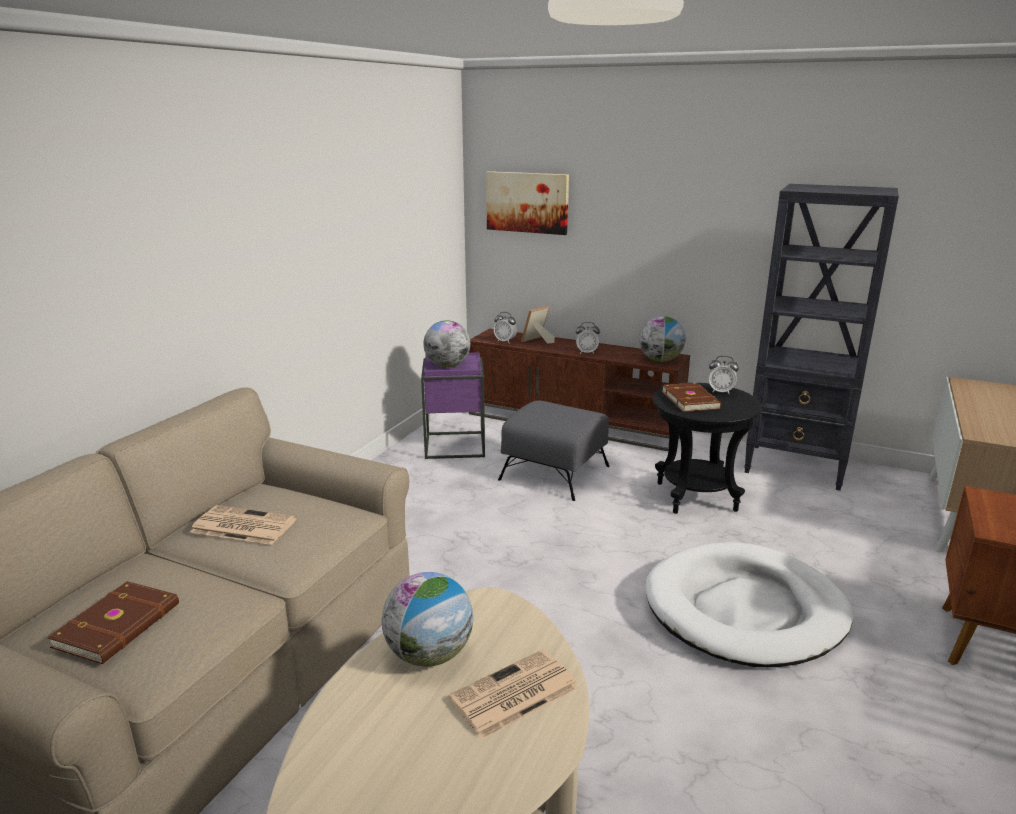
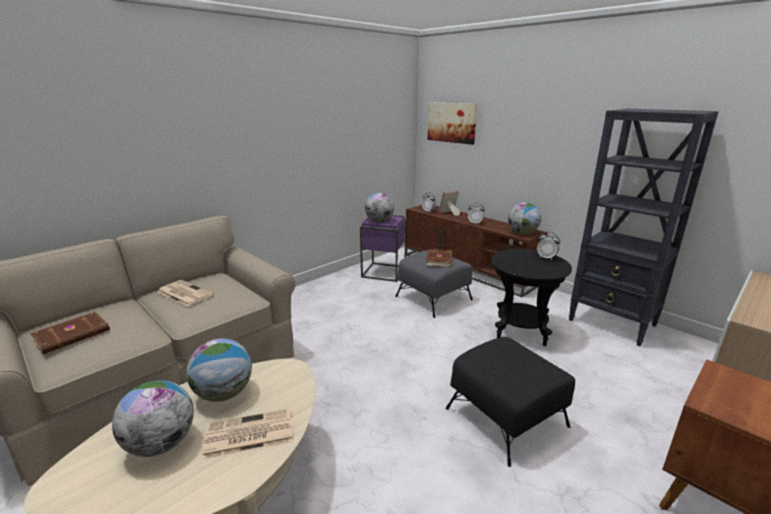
camera: 20 degrees right, 0 degrees up
(404, 738) = (161, 444): none -> globe
(691, 400) = (519, 260): brown book -> brown book (440, 260)
(745, 610) = (506, 418): white dog bed -> black ottoman

